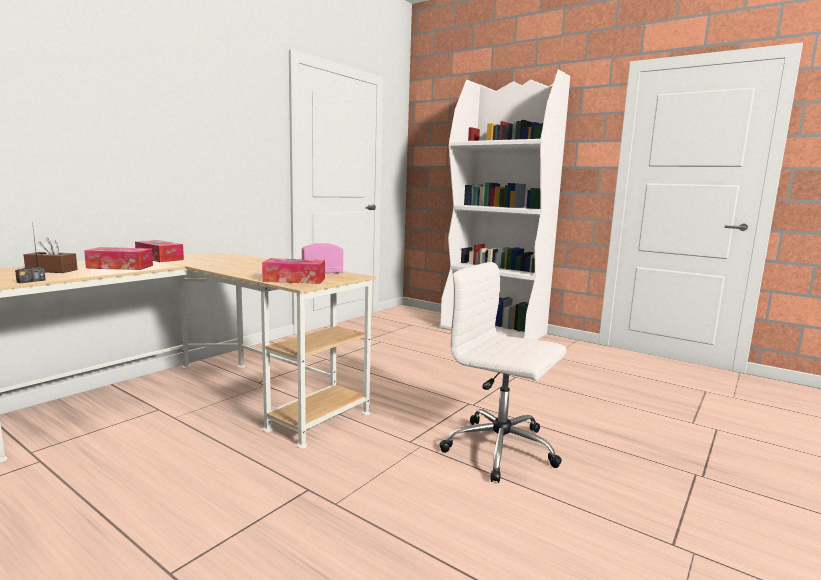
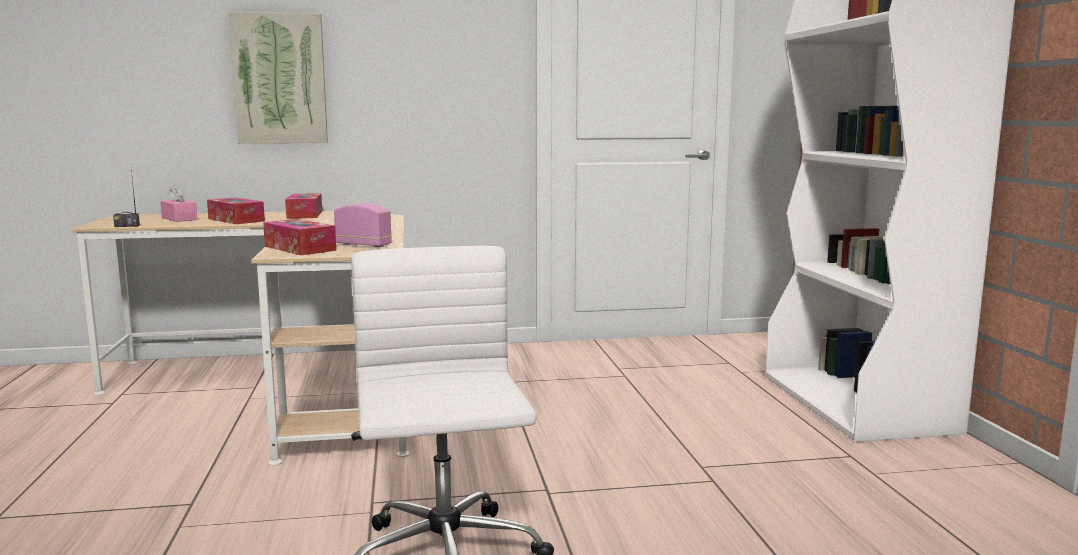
camera: 45 degrees right, 0 degrees up
(52, 270) = (179, 218): brown tissue box -> pink tissue box
(113, 140) = (280, 79): none -> picture

